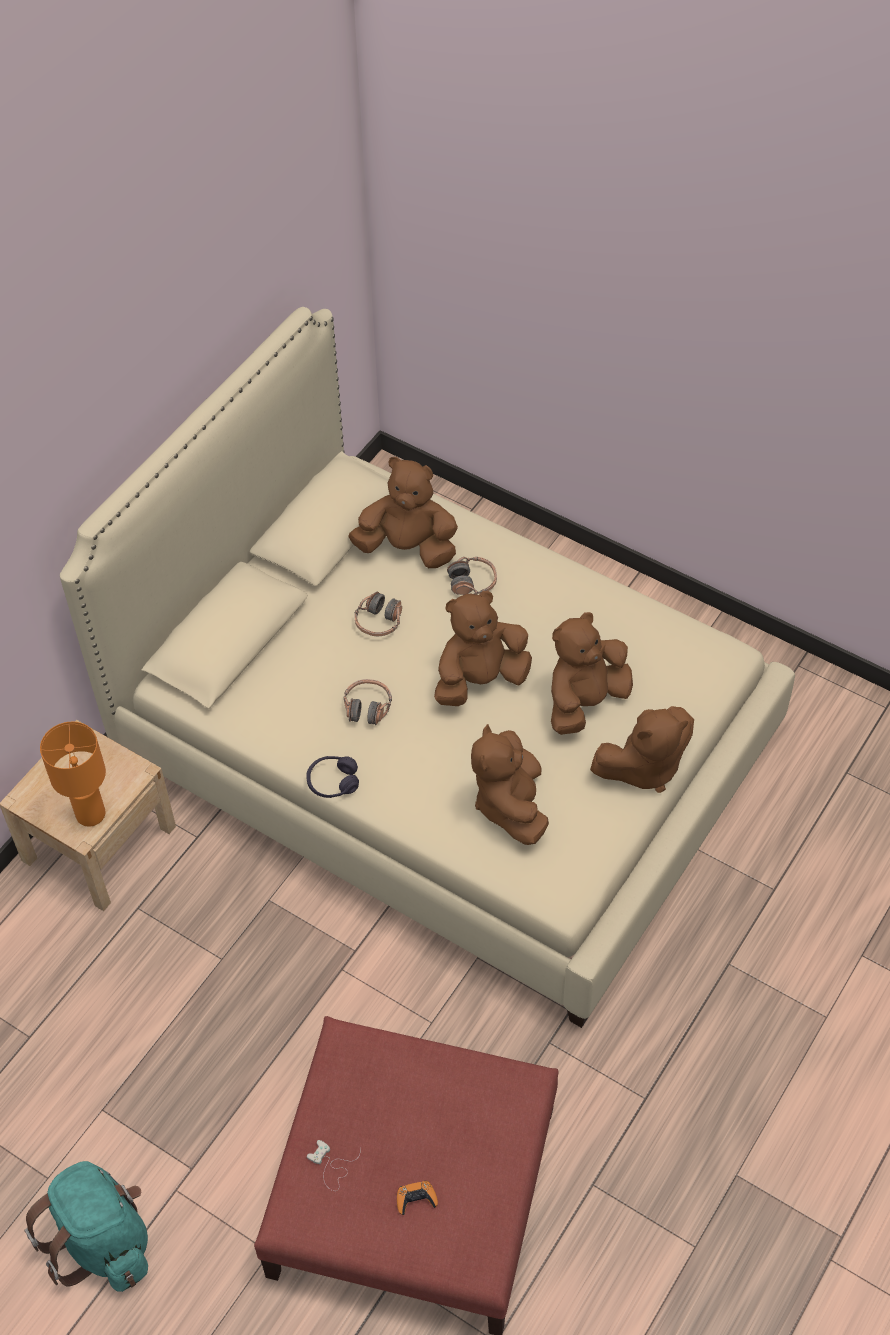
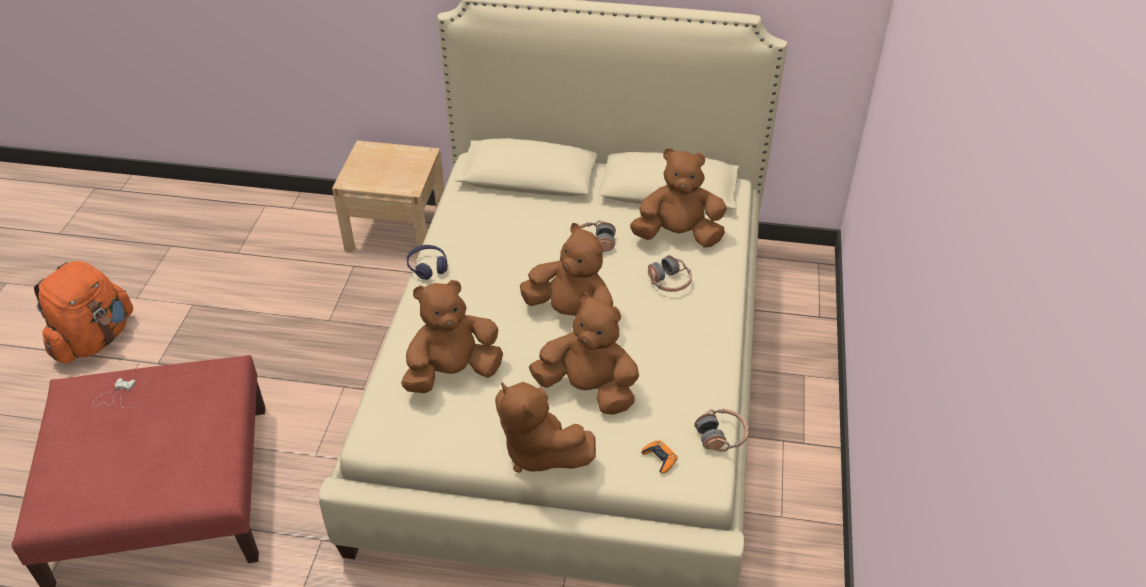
camera: 65 degrees right, 10 degrees down
(91, 815) = (365, 179): orange table lamp -> none
(102, 1241) = (95, 339): turquoise backpack -> orange backpack
(367, 707) = (507, 262): headphones -> headphones (721, 436)
(407, 548) = (678, 235): brown plush toy -> brown plush toy turned 75 degrees counterclockwise
(416, 1199) = (94, 454): orange game controller -> orange game controller (659, 458)

